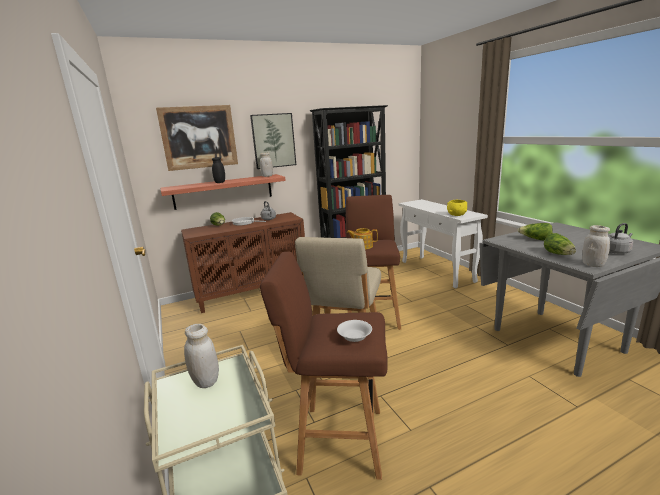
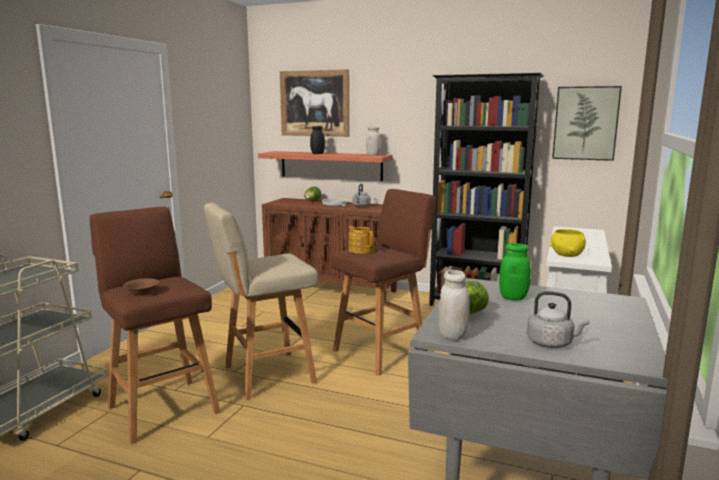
camera: 45 degrees right, 5 degrees down
(205, 381) = (33, 272): white jar -> none
(273, 141) = (393, 113): picture -> picture (585, 123)
(354, 337) = (142, 292): white bowl -> brown bowl
(535, 239) = (513, 297): lettuce -> green jar

